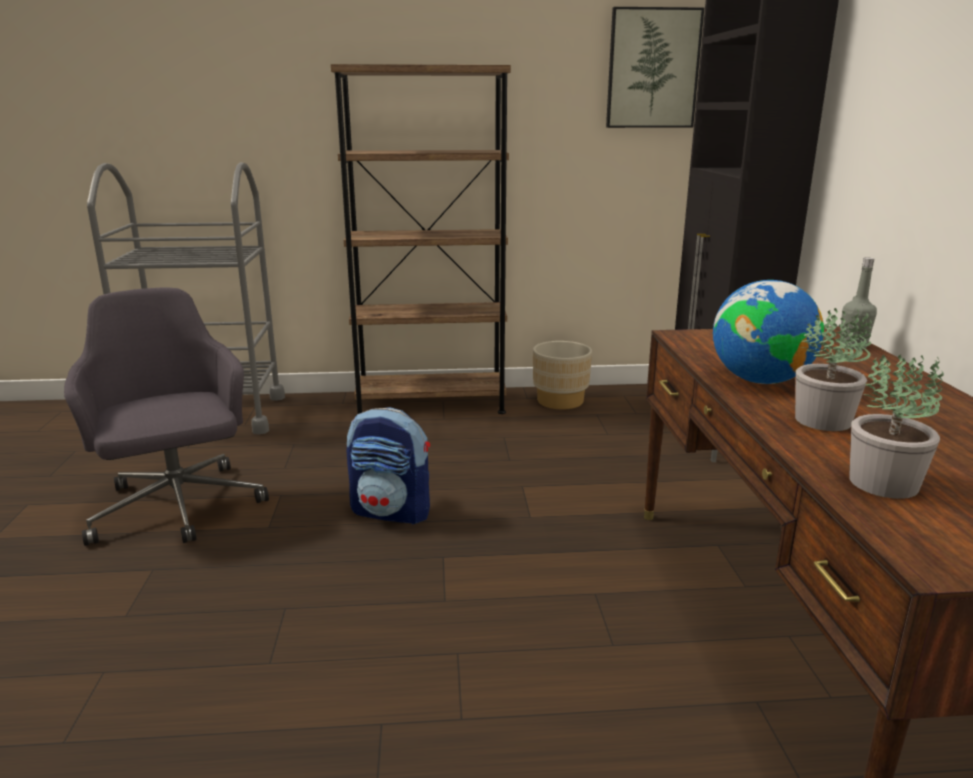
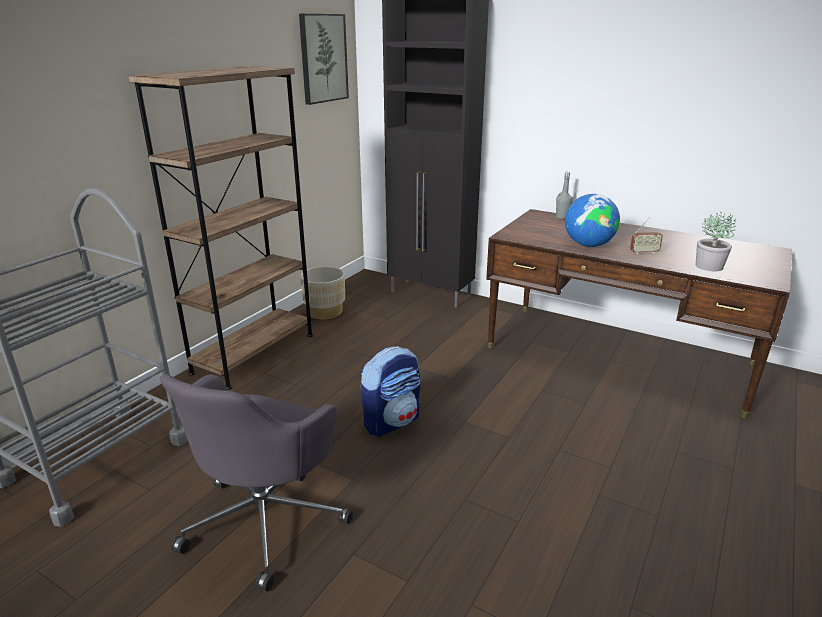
camera: 55 degrees left, 5 degrees up
(178, 508) = (266, 519): grey office chair -> grey office chair turned 75 degrees counterclockwise
(824, 420) = (644, 252): potted plant -> radio

